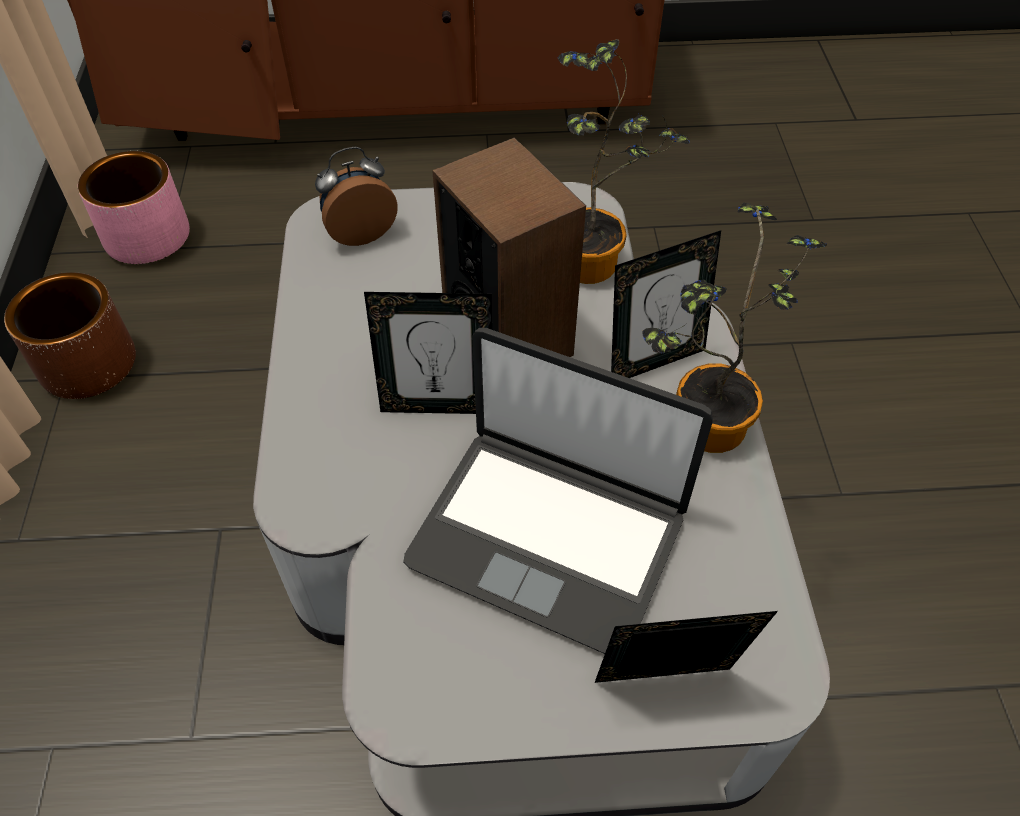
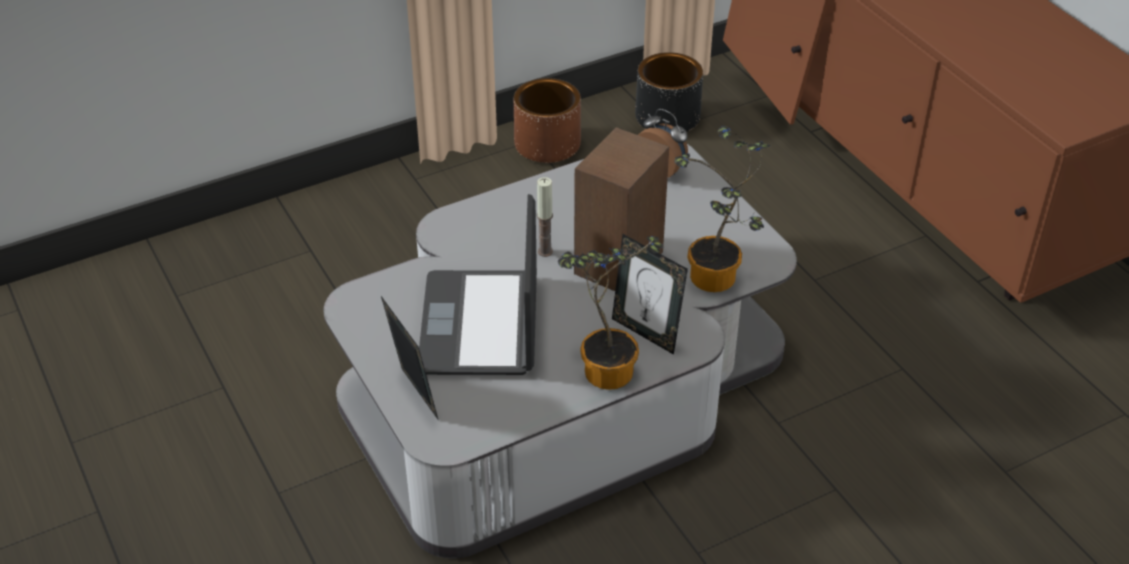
camera: 65 degrees right, 10 degrees down
(148, 237) = (668, 118): pink planter -> black planter
(437, 405) = (545, 251): picture frame -> candle

